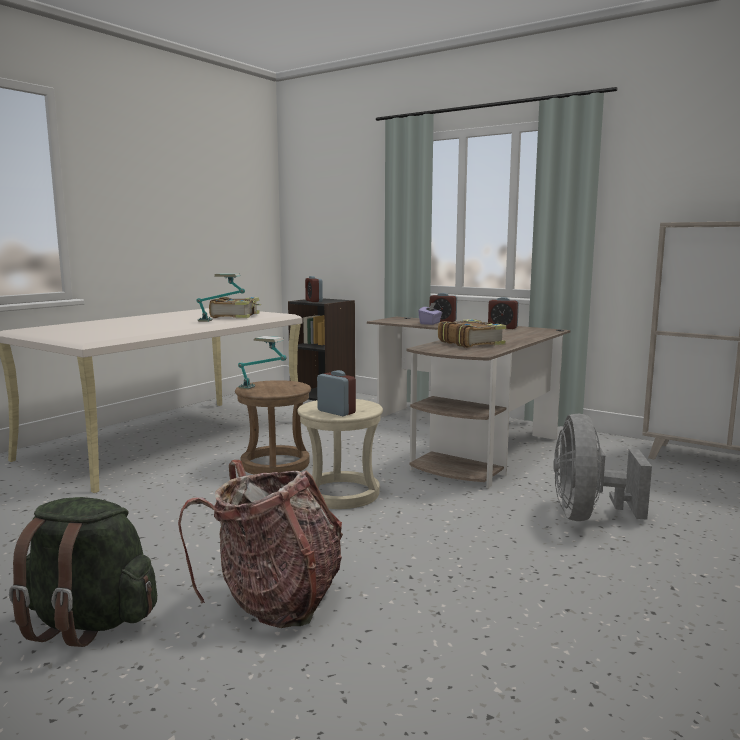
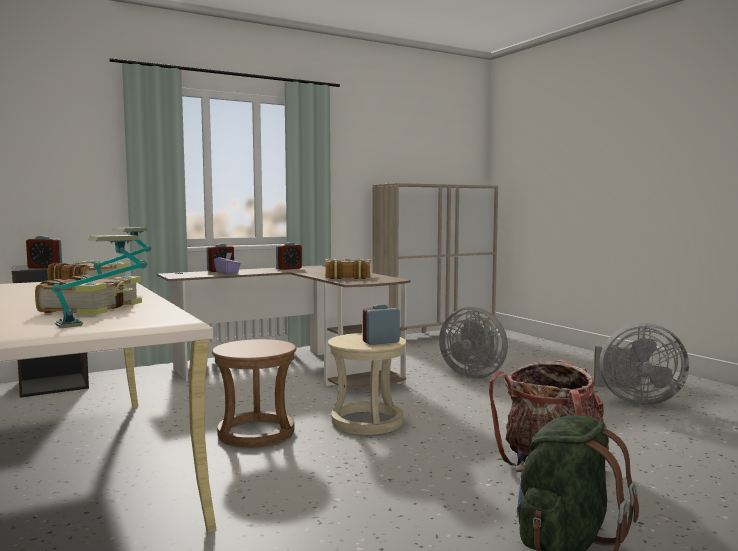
camera: 65 degrees left, 5 degrees down
(126, 328) = (93, 308): none -> book
(263, 389) = (257, 350): table lamp -> table lamp (103, 321)
(647, 654) = (635, 401): none -> grey fan

